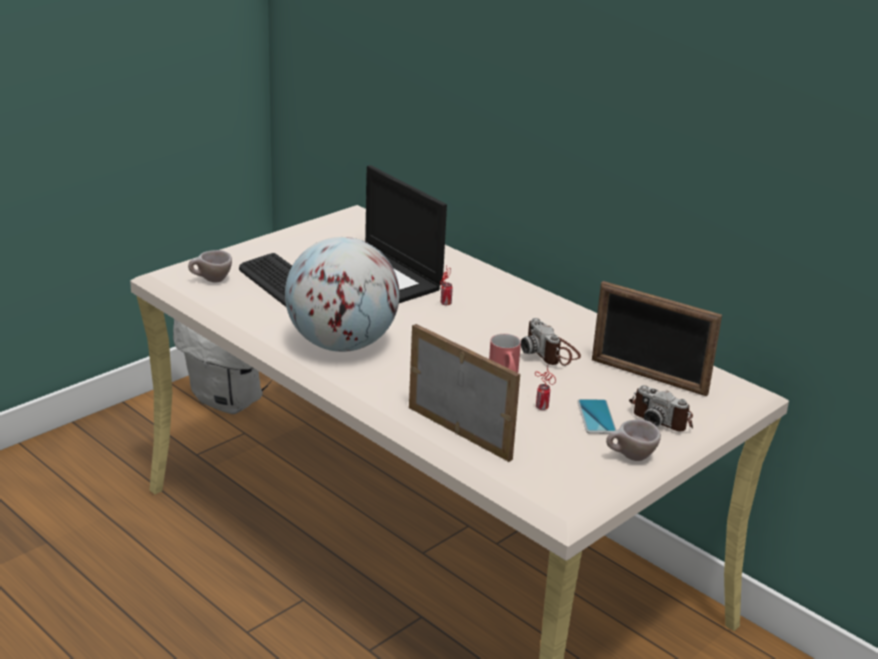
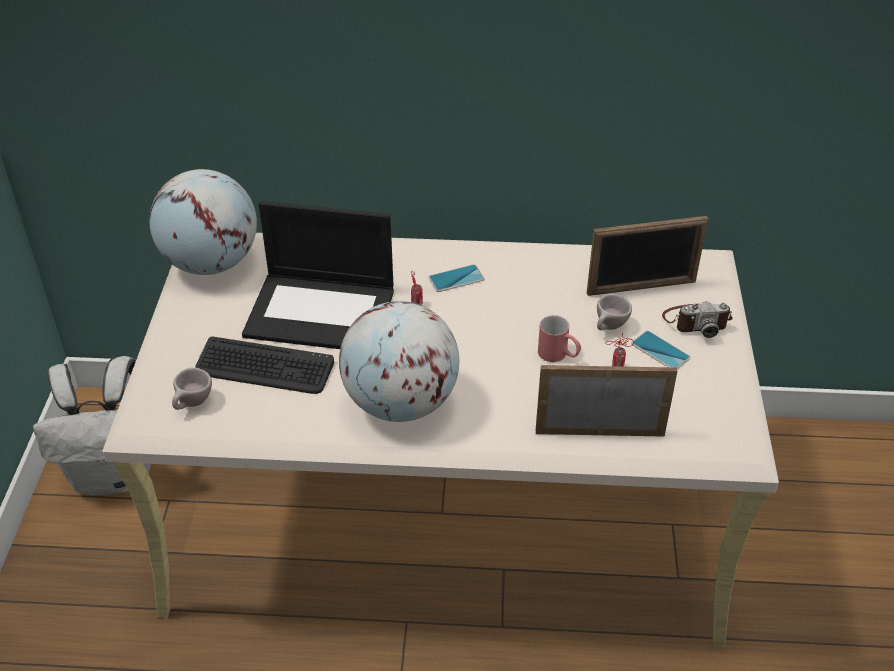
camera: 40 degrees left, 15 degrees up
(341, 224) = (211, 263): none -> globe
(499, 304) = (456, 279): none -> phone
(551, 352) = (553, 306): camera -> none
(630, 458) = (725, 375): beige cup -> beige cup (609, 328)

